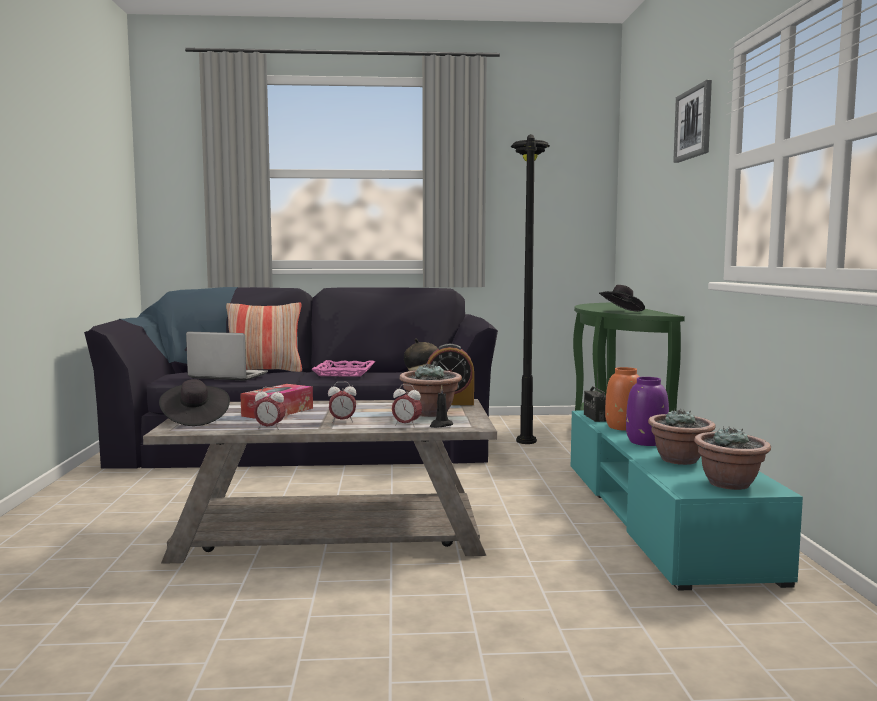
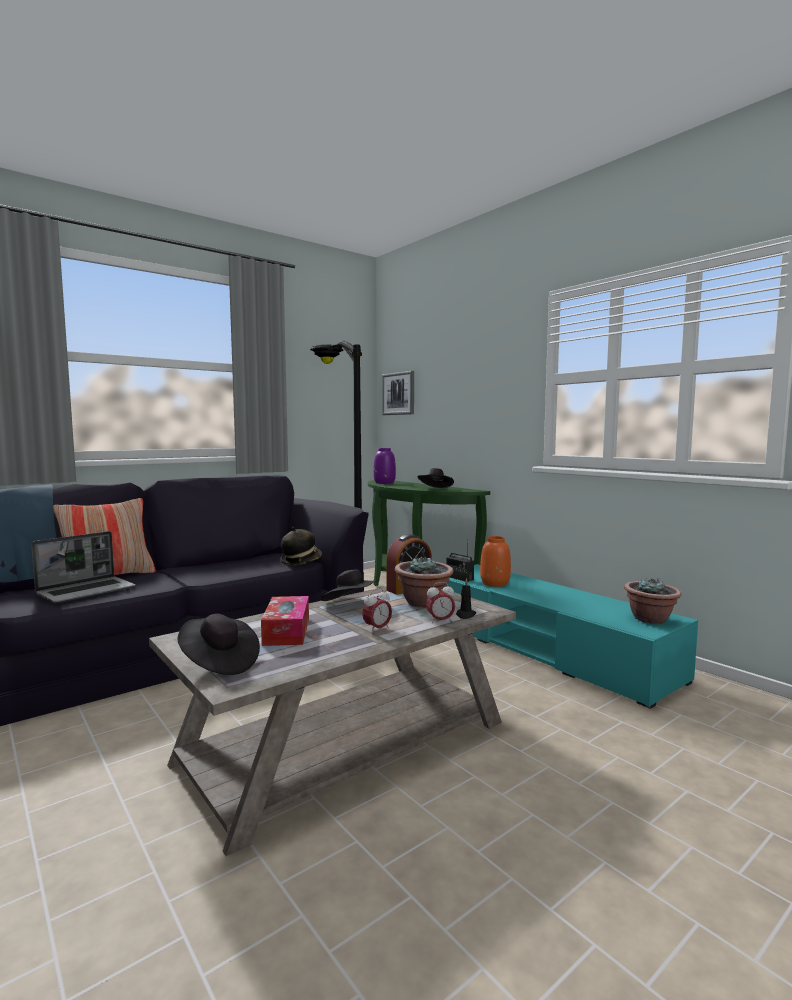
camera: 35 degrees left, 0 degrees up
(227, 376) = (87, 591): laptop -> laptop turned 150 degrees clockwise
(270, 428) = (332, 655): alarm clock -> none
(343, 372) = (213, 567): pink tray -> none
(368, 405) = (351, 605): none -> black hat
(647, 442) = (535, 594): purple vase -> purple vase (384, 483)
(680, 460) = (585, 606): potted plant -> none
(694, 123) = (493, 346): picture -> picture (398, 393)

